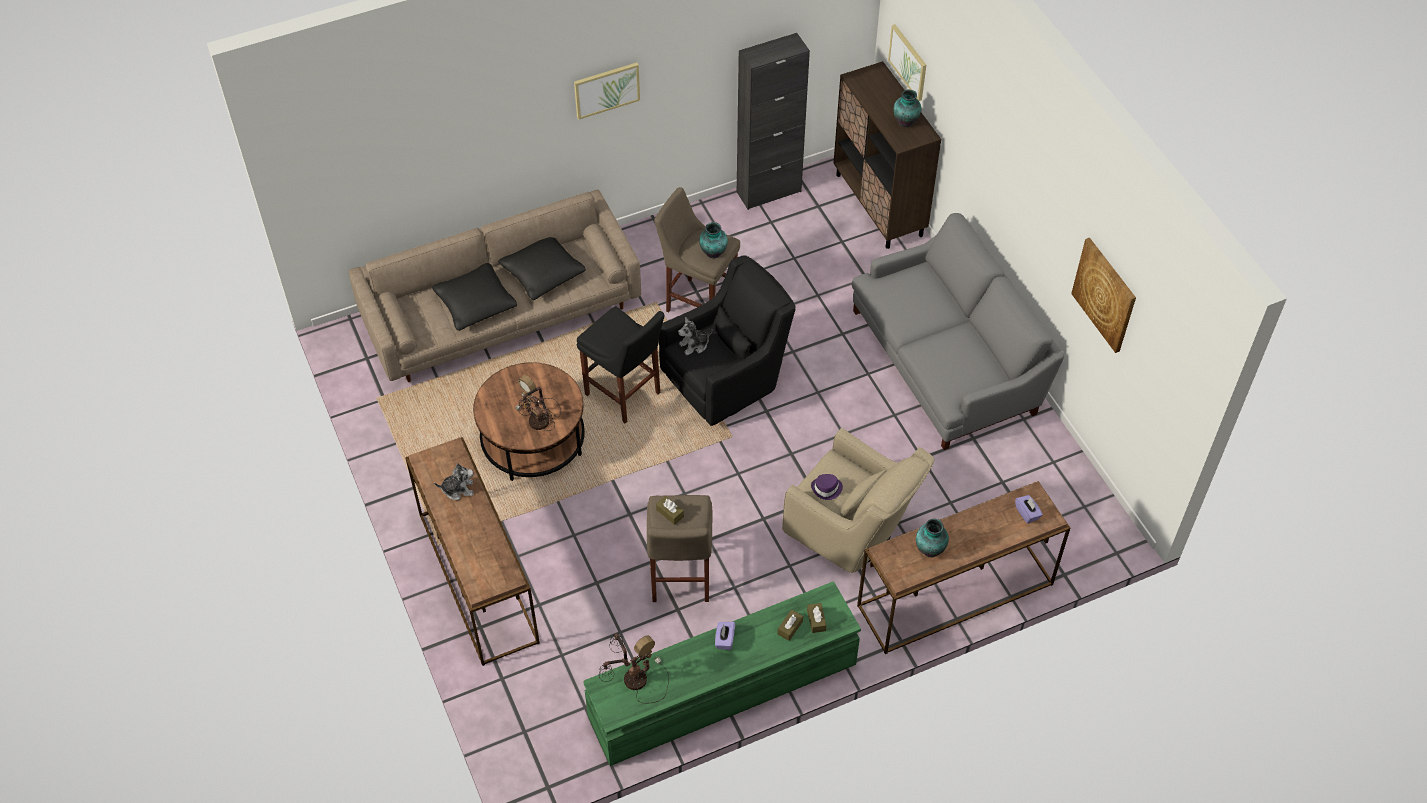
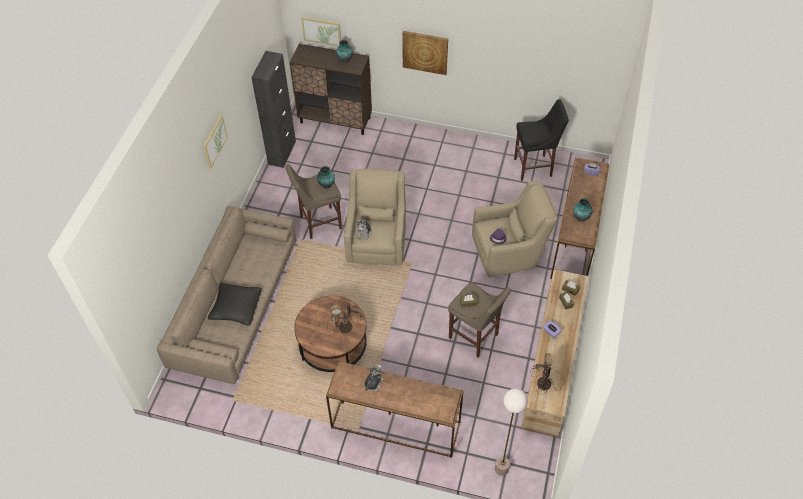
camera: 50 degrees left, 0 degrees up
(510, 730) = (501, 469): none -> floor lamp
(542, 273) = (248, 266): black pillow -> none
(625, 396) = (345, 289): black stool -> black stool (535, 167)
(723, 691) = (552, 361): green tv stand -> beige tv stand
(727, 380) = (377, 242): black armchair -> beige armchair
(948, 359) = (447, 156): grey sofa -> none
(1105, 294) = (537, 55): picture -> picture (425, 52)

